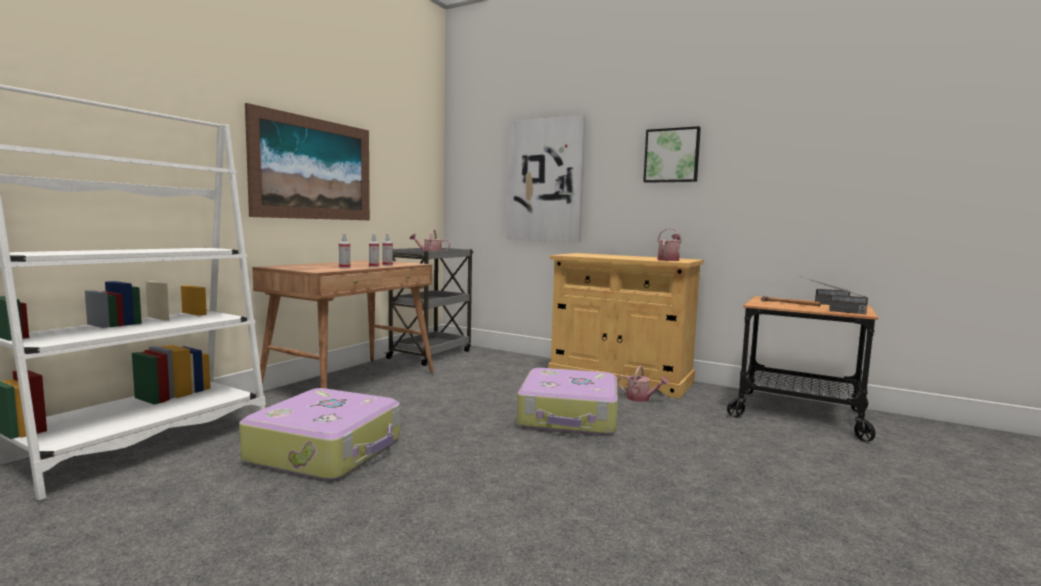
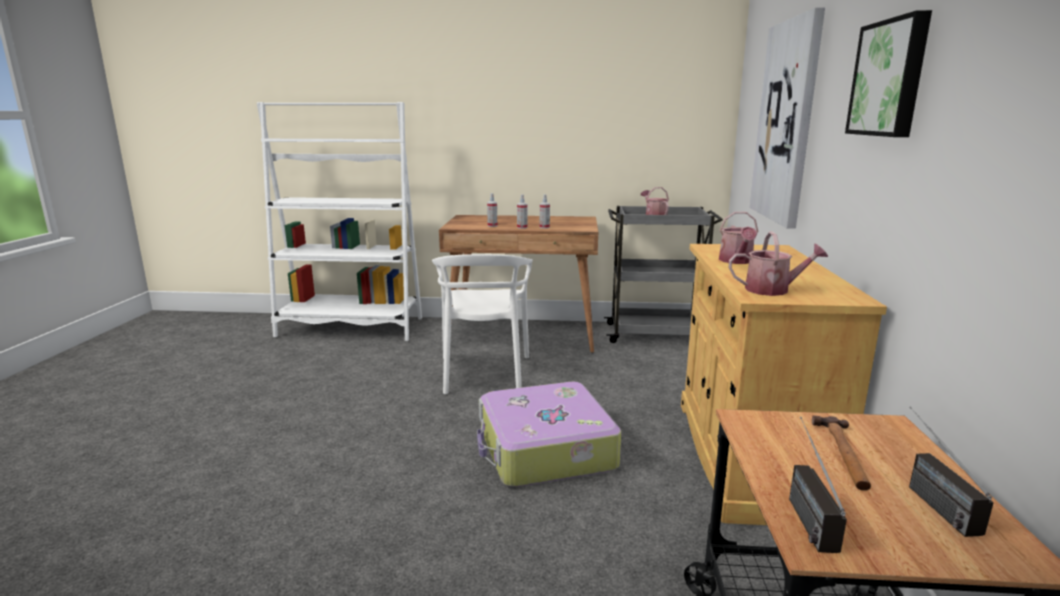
camera: 65 degrees right, 10 degrees up
(314, 169) = (524, 124): picture -> none
(327, 450) = (375, 373): suitcase -> none
(412, 409) = (484, 373): none -> white chair
(641, 399) = (674, 488): watering can -> watering can (737, 261)

